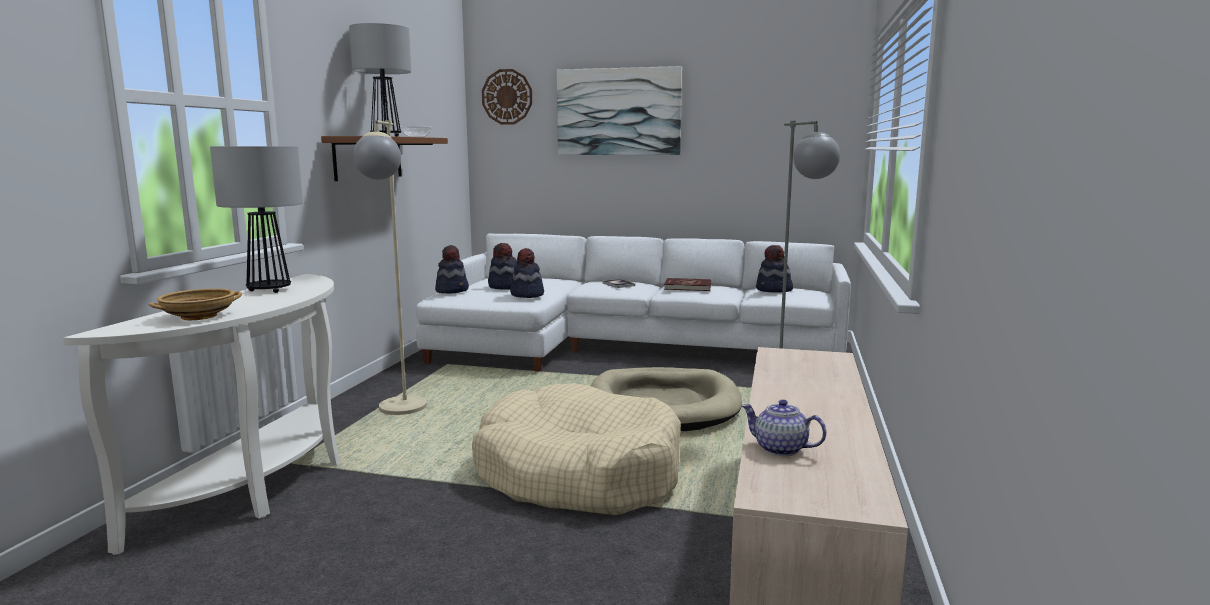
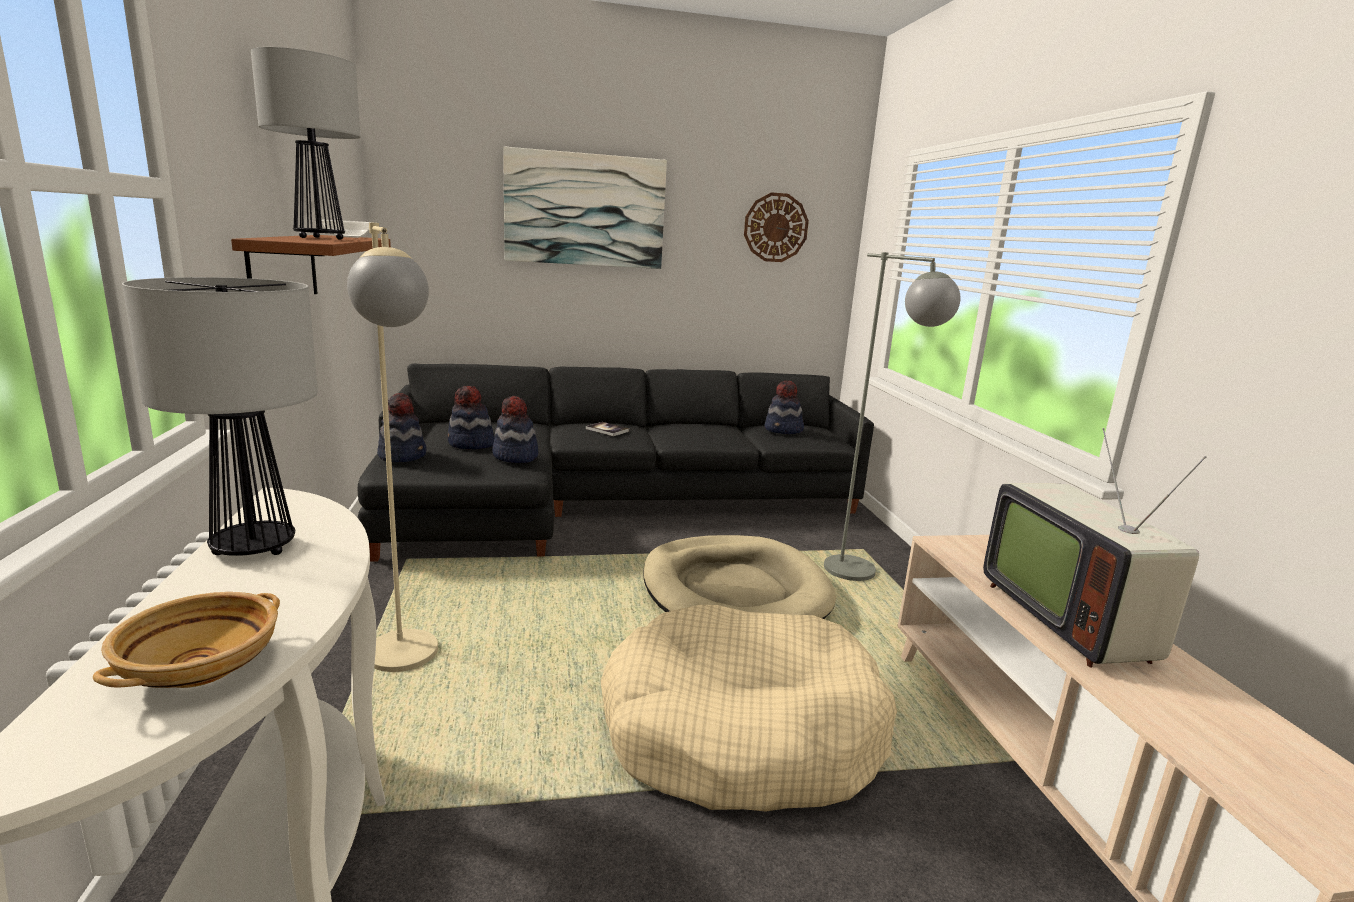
camera: 25 degrees left, 5 degrees up
(507, 97) = (429, 177): wall clock -> wall clock (775, 227)
(619, 346) = (605, 503): white sofa -> black sofa
(688, 287) = (691, 430): red book -> none
(780, 449) = (1196, 738): teapot -> none
(802, 394) = (1069, 619): none -> television

